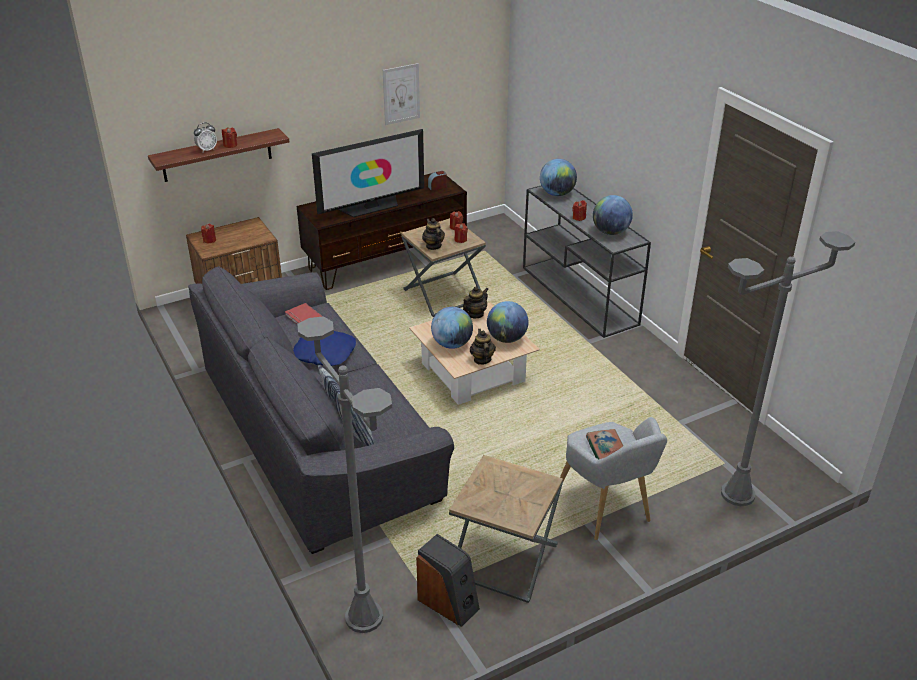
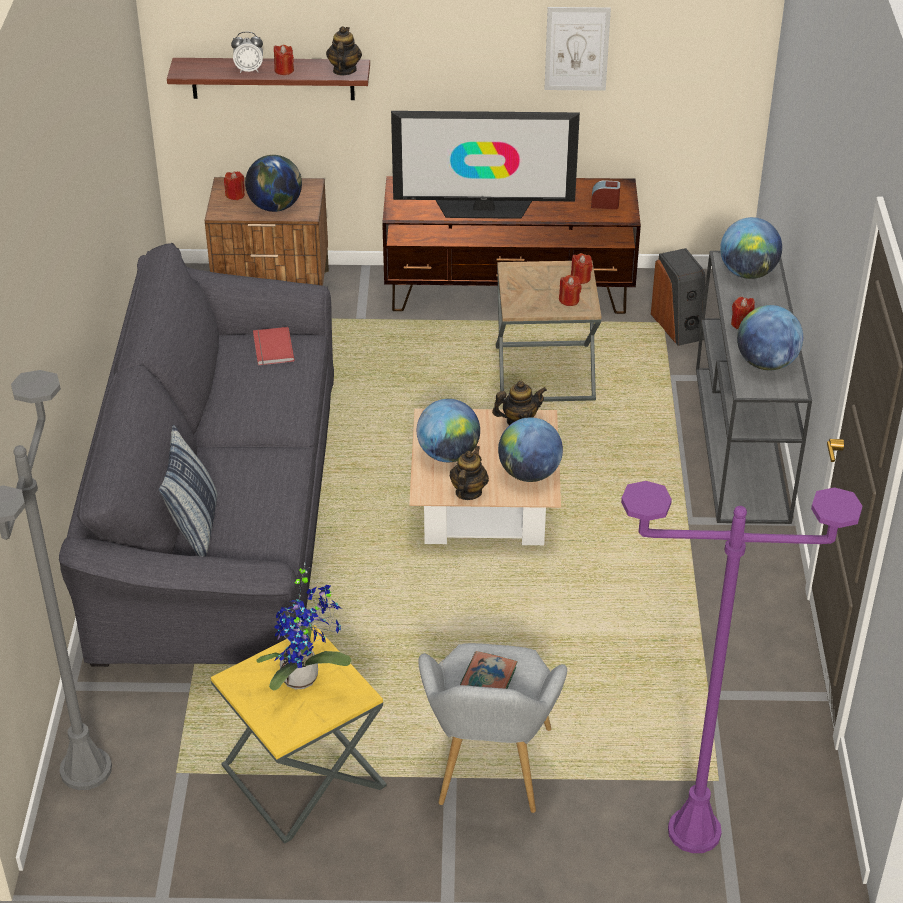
camera: 30 degrees right, 5 degrees up
(242, 239) = (275, 207): none -> globe
(325, 353) = (256, 408): blue pillow -> none
(433, 246) = (522, 298): teapot -> teapot (344, 70)
(448, 603) = (193, 798): speaker -> speaker (678, 326)
(504, 560) = (303, 776): brown side table -> yellow side table
(507, 485) = (305, 677): none -> potted plant
(738, 494) = (694, 831): grey floor lamp -> purple floor lamp

